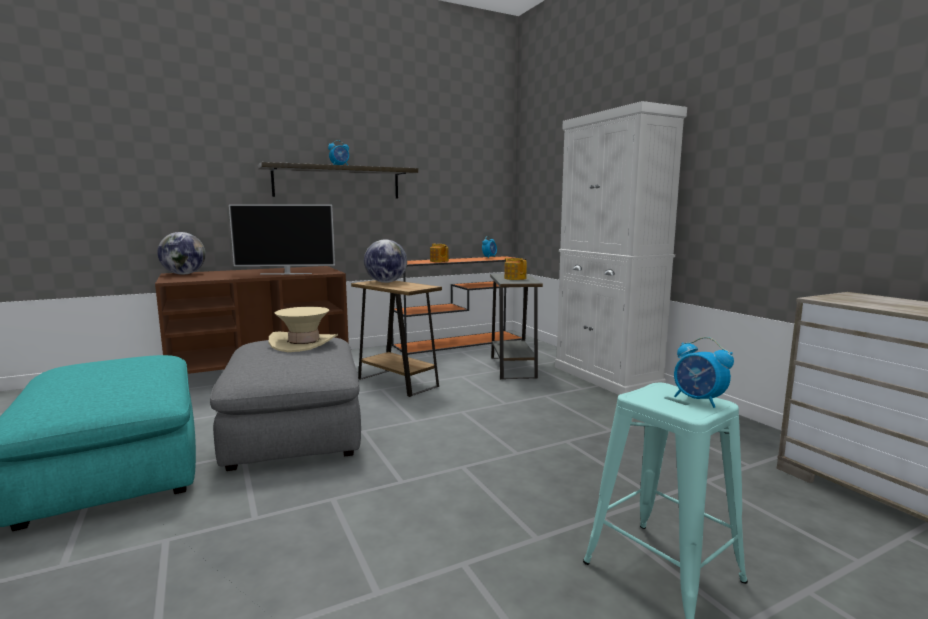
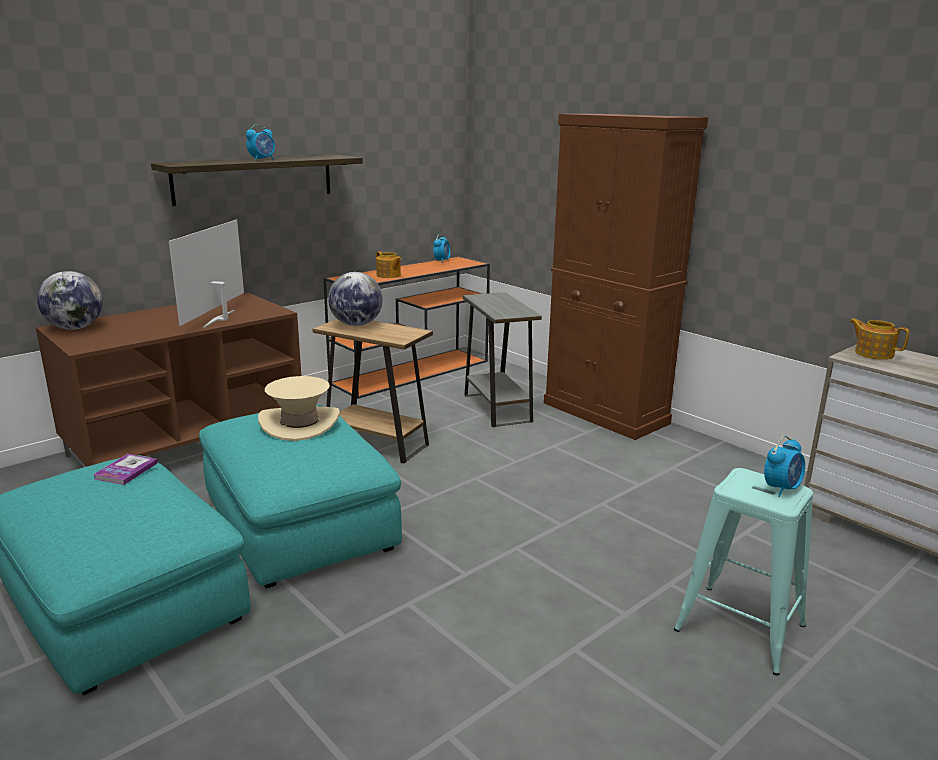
camera: 15 degrees left, 10 degrees up
(144, 359) = (126, 471): none -> book
(286, 274) = (220, 319): television -> television turned 120 degrees clockwise
(295, 427) = (299, 521): grey ottoman -> turquoise ottoman
(515, 278) = (502, 306): teapot -> teapot (873, 353)
(606, 377) = (605, 413): white cabinet -> brown cabinet
(698, 400) = (781, 488): alarm clock -> alarm clock turned 75 degrees counterclockwise

